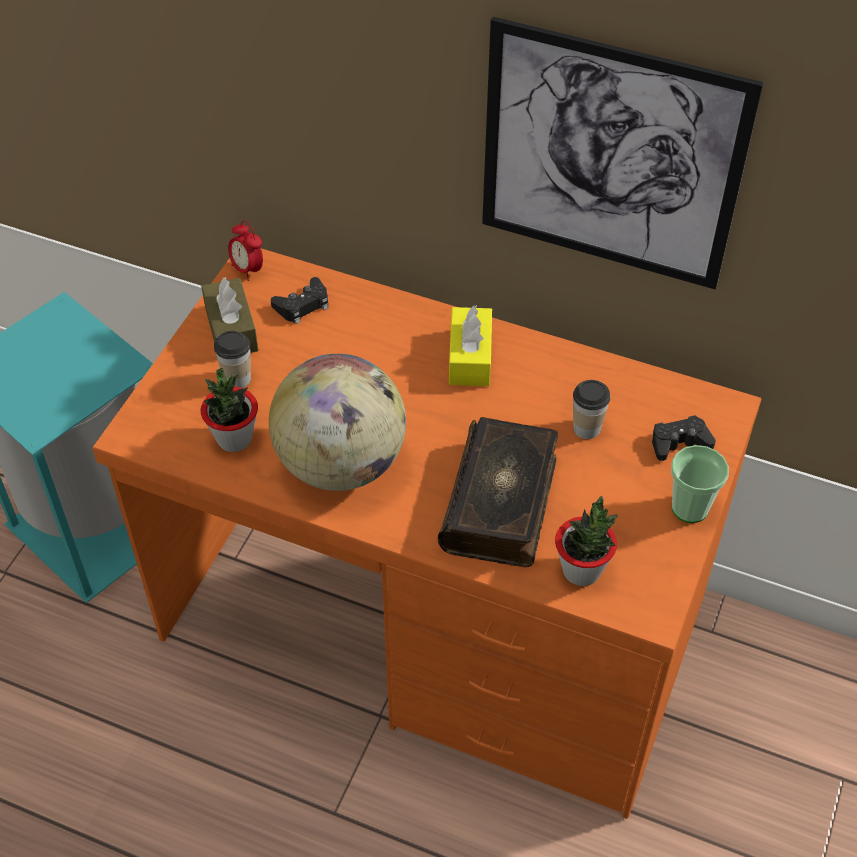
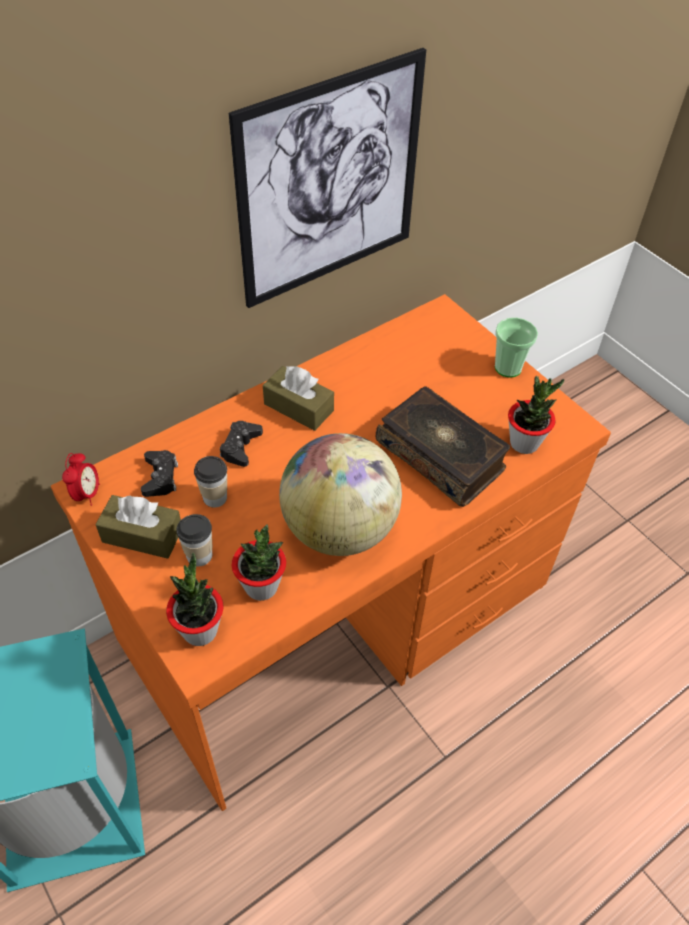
camera: 60 degrees left, 0 degrees up
(161, 420) = (200, 630): none -> potted plant
(247, 269) = (87, 494): alarm clock -> alarm clock turned 75 degrees counterclockwise
(470, 357) = (298, 407): yellow tissue box -> brown tissue box
(587, 428) = (409, 381): cup -> cup (215, 497)
(679, 443) = (454, 346): black game controller -> black game controller (240, 447)

